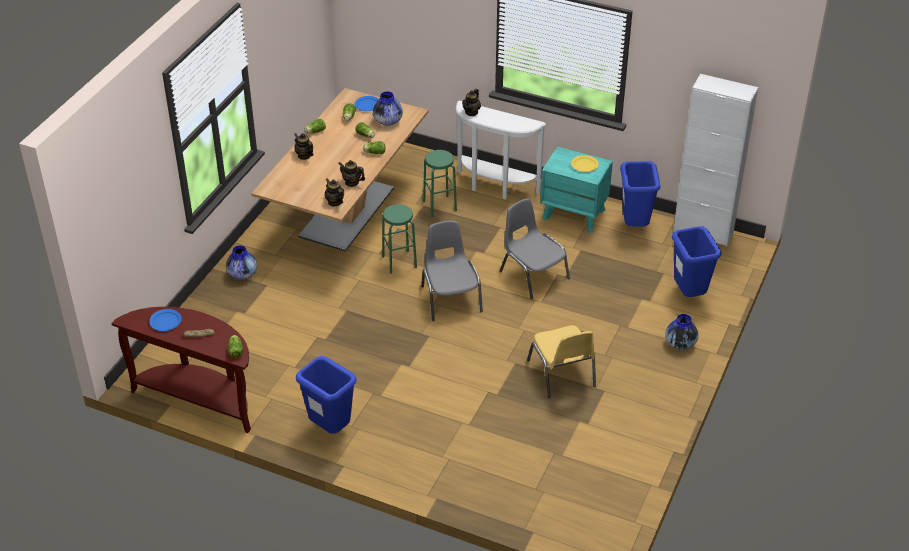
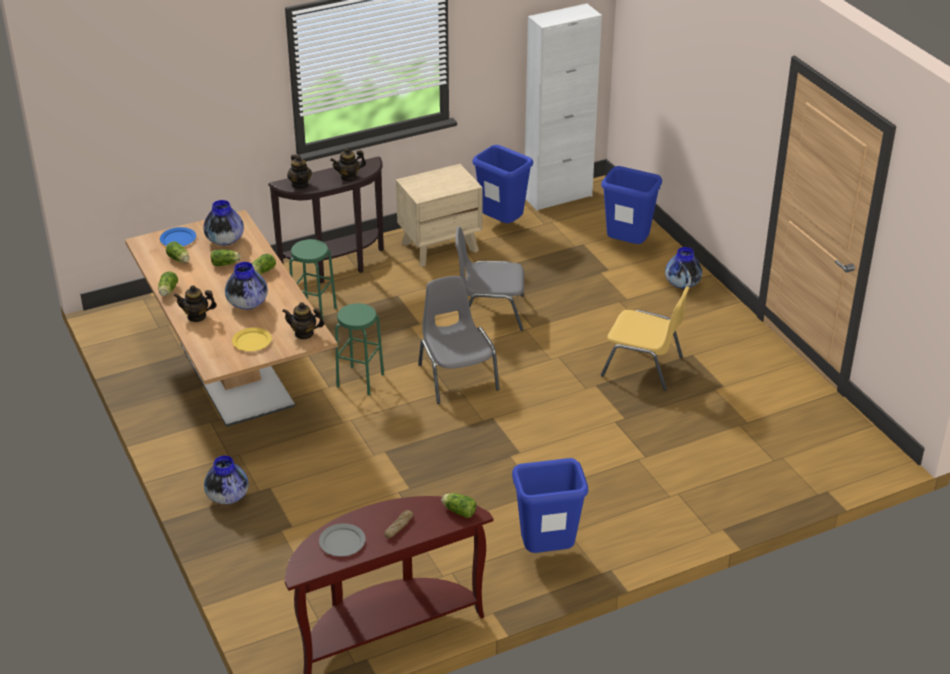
camera: 50 degrees left, 5 degrees down
(165, 321) = (342, 542): blue plate -> grey plate
(338, 165) = (247, 303): none -> vase
(352, 182) = (289, 308): teapot -> teapot (349, 177)
(450, 298) = (457, 376): grey chair -> grey chair turned 45 degrees clockwise
(494, 187) = (337, 269): white console table -> brown console table
(574, 214) = (440, 246): turquoise nightstand -> beige nightstand
(584, 165) = (444, 179): yellow plate -> yellow plate (251, 341)

